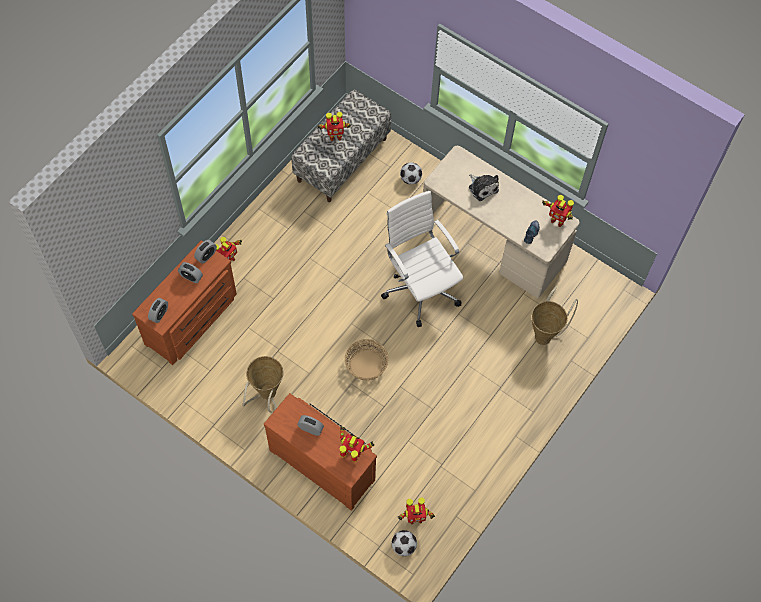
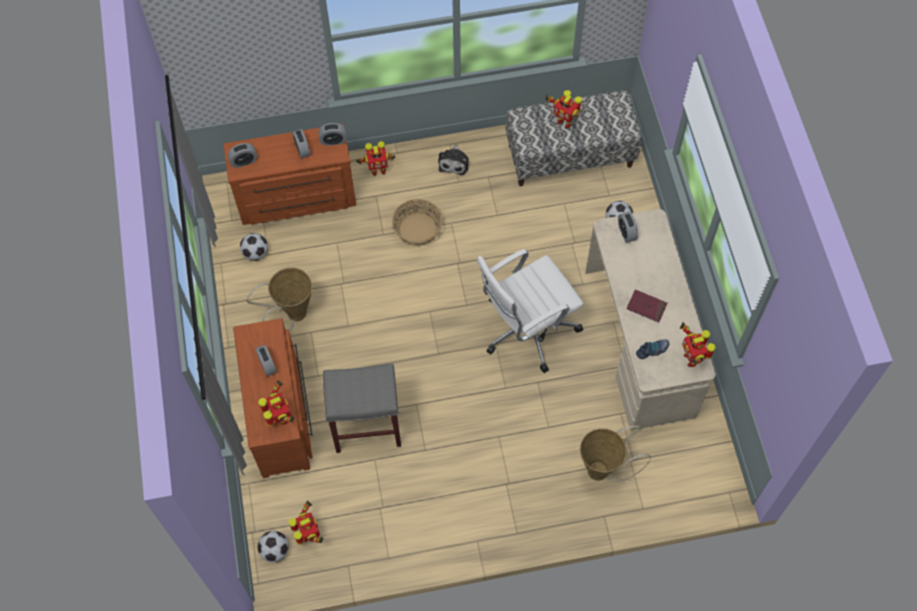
camera: 45 degrees right, 0 degrees up
(201, 376) = (255, 253): none -> football
(366, 365) = (405, 360): basket -> basket (417, 230)
(383, 426) = (366, 427): none -> grey stool
(415, 518) = (310, 535): toy robot -> toy robot turned 150 degrees counterclockwise
(421, 287) = (526, 329): white office chair -> white office chair turned 135 degrees counterclockwise
(449, 175) = (626, 232): none -> alarm clock
(482, 187) = (647, 269): plush toy -> plush toy (454, 162)
(503, 210) = (646, 307): none -> red book

